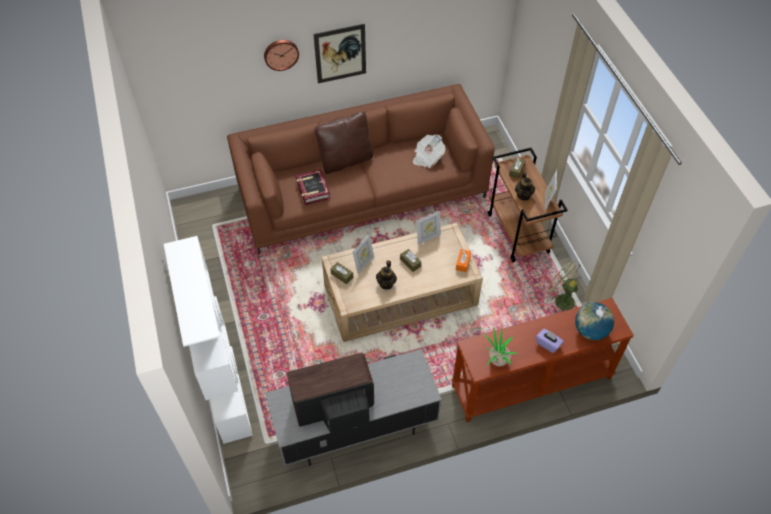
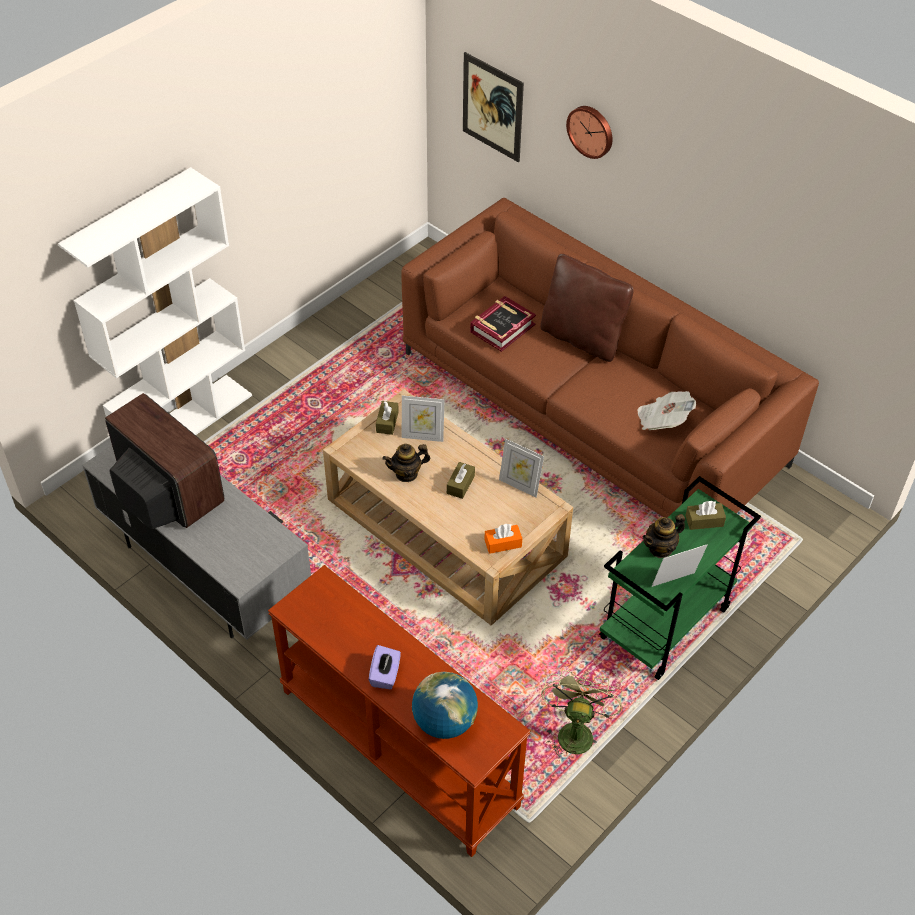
camera: 60 degrees right, 5 degrees down
(340, 53) = (663, 190): picture -> picture (492, 107)
(496, 360) = (319, 622): potted plant -> none
(518, 233) = (665, 625): brown cart -> green cart

